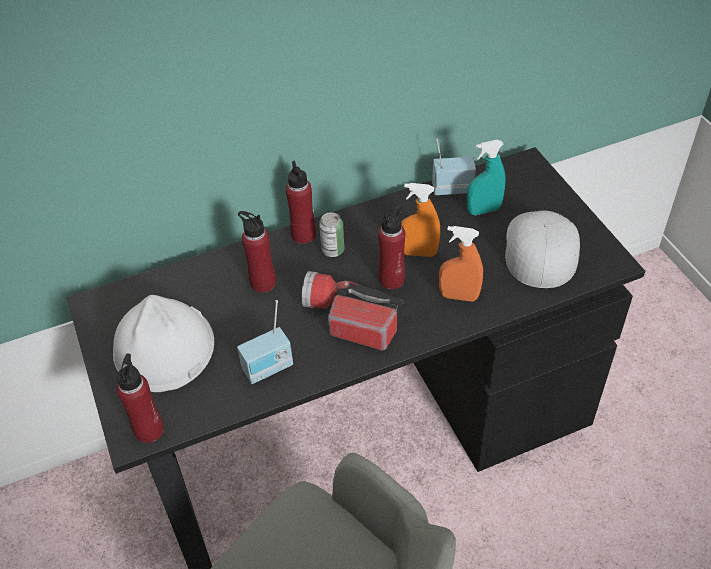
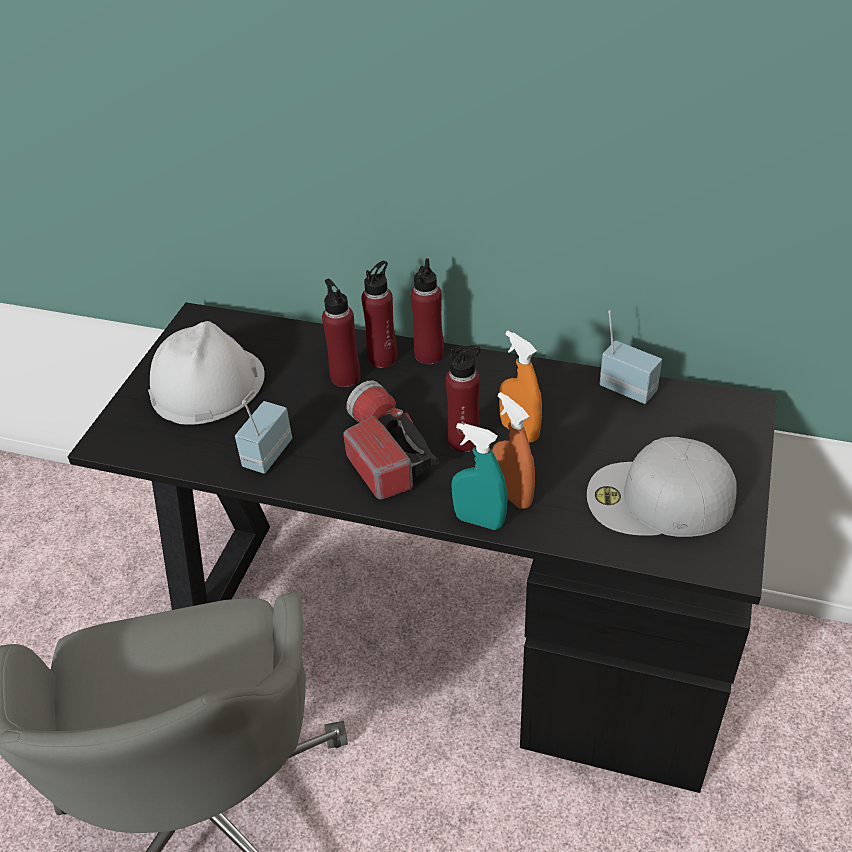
camera: 40 degrees right, 5 degrees down
(149, 430) = (123, 443): red bottle -> red bottle (382, 358)
(269, 369) = (265, 454): radio -> radio turned 105 degrees clockwise
(333, 250) = (439, 383): can -> none
(483, 210) = (637, 428): turquoise spray bottle -> turquoise spray bottle (479, 520)
(540, 248) = (658, 500): white cap -> white cap turned 135 degrees counterclockwise

